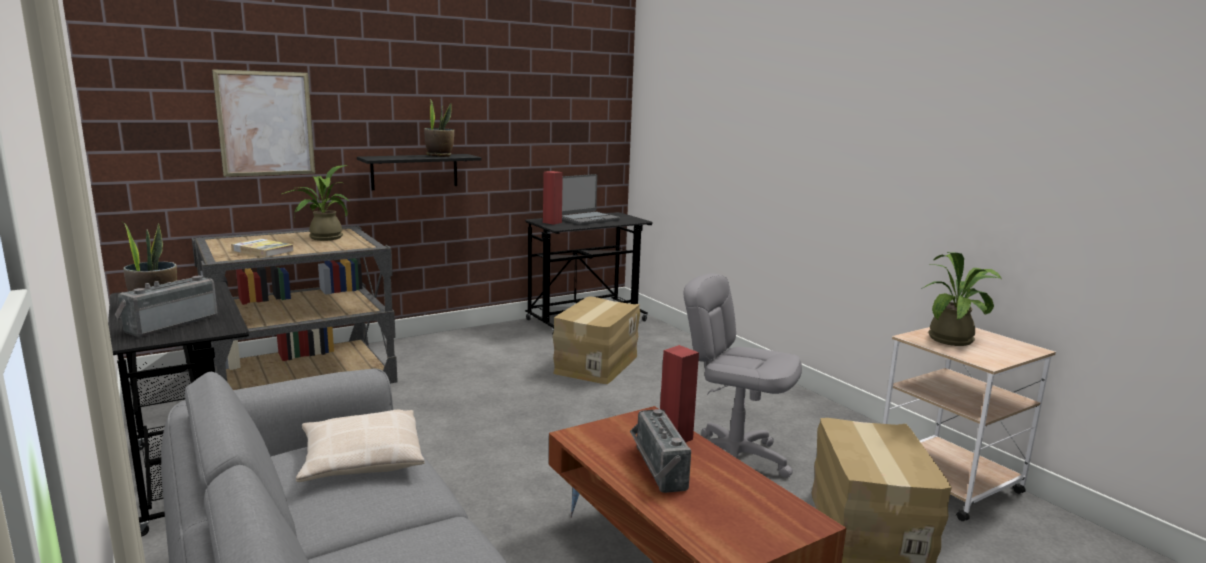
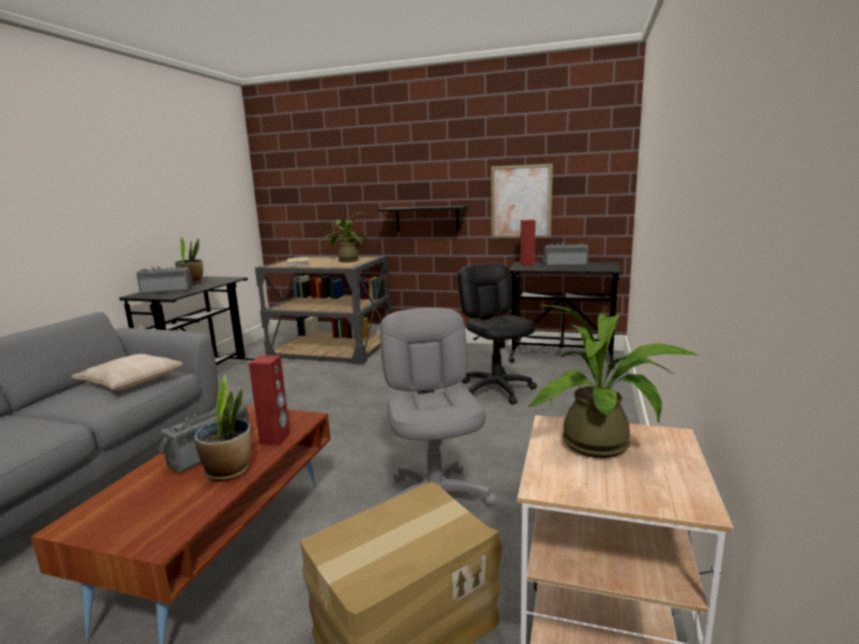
camera: 50 degrees right, 0 degrees up
(266, 123) = (335, 186): picture -> picture (521, 202)
(439, 156) = (437, 206): potted plant -> potted plant (228, 471)
(587, 219) = (565, 265): laptop -> radio
(595, 364) = (496, 389): cardboard box -> black office chair

